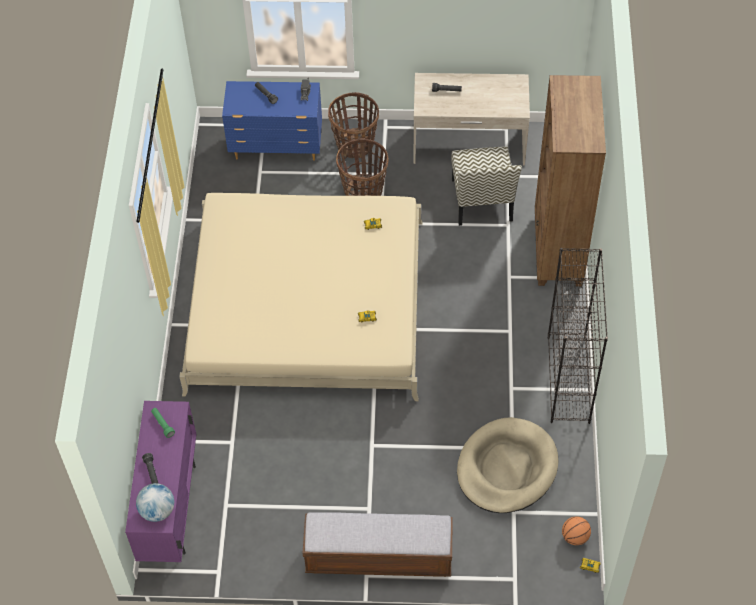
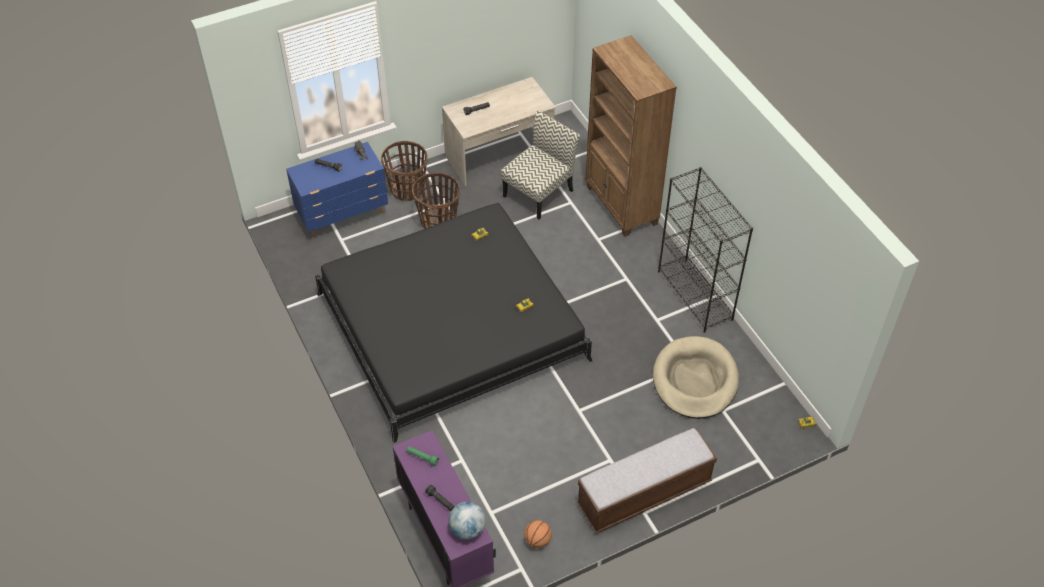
camera: 30 degrees left, 5 degrees down
(307, 306) = (452, 327): beige bed -> black bed
(482, 201) = (539, 192): chair -> chair turned 105 degrees counterclockwise
(575, 537) = (780, 407): basketball -> basketball (537, 540)

